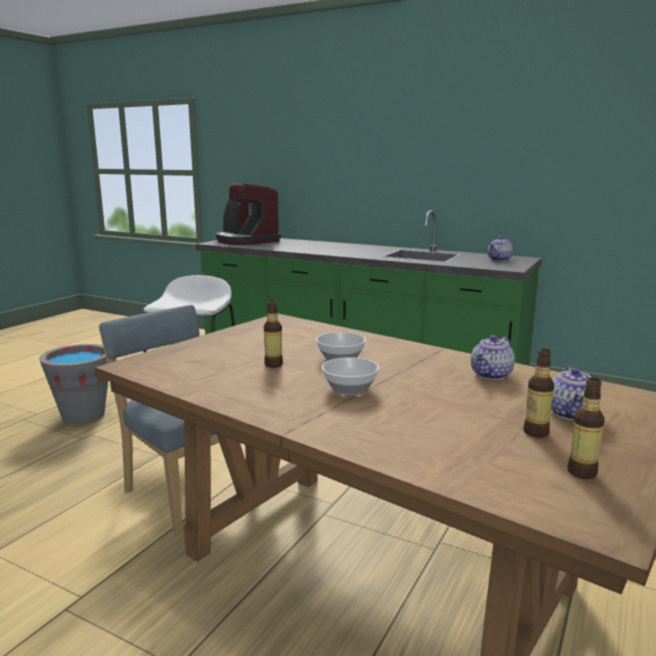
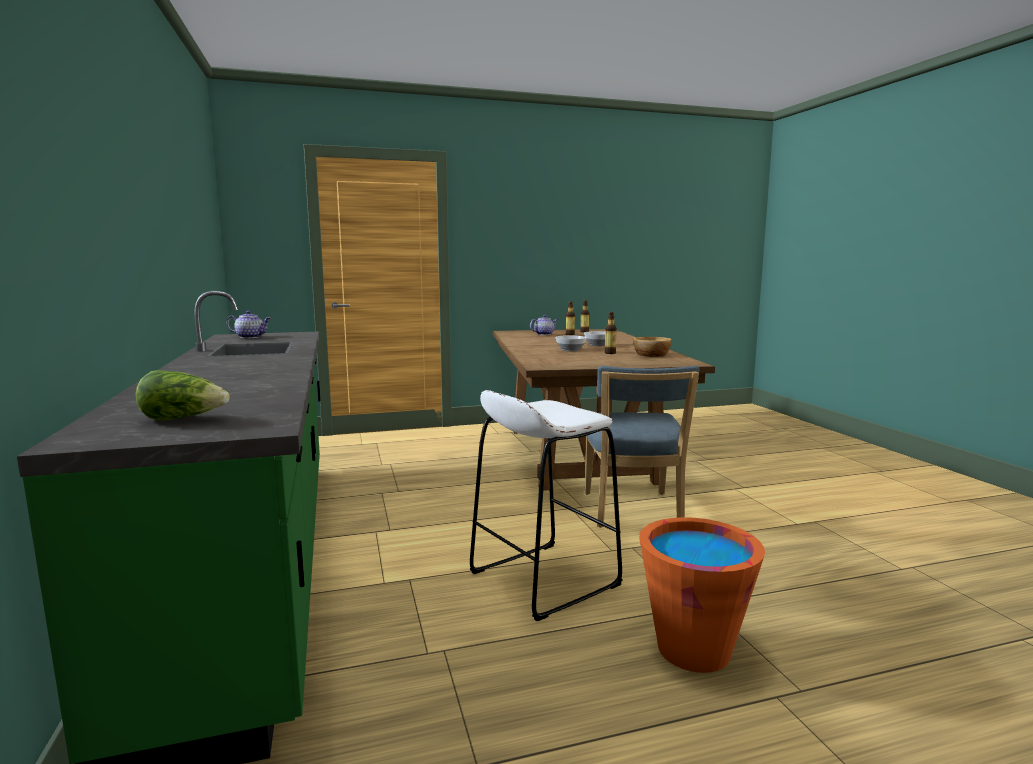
camera: 135 degrees left, 5 degrees down
(83, 416) = (693, 649): grey bucket -> orange bucket
(208, 375) = (652, 355): none -> bowl
(246, 241) = (184, 419): coffee machine -> lettuce
(491, 375) = (528, 340): teapot -> none

